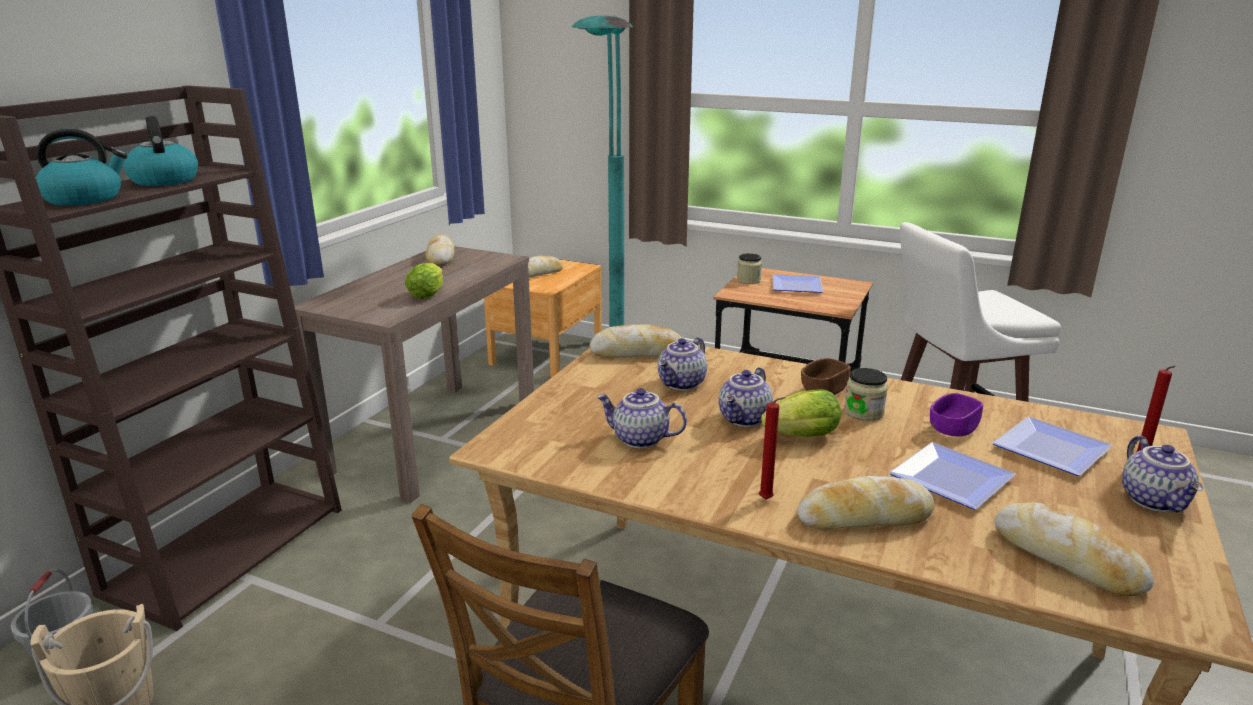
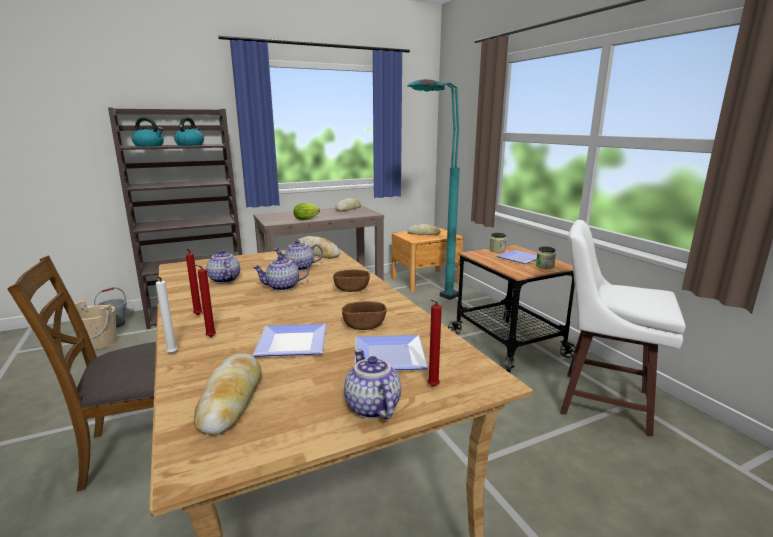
camera: 40 degrees right, 5 degrees down
(798, 437) = (281, 301): lettuce -> none
(863, 412) = (342, 303): jar -> jar (544, 266)
(864, 517) = (209, 337): bread -> red candle
(889, 555) = (172, 354): none -> white candle
(953, 429) = (364, 326): purple bowl -> brown bowl
(1155, 501) = (371, 407): teapot -> teapot turned 120 degrees clockwise

